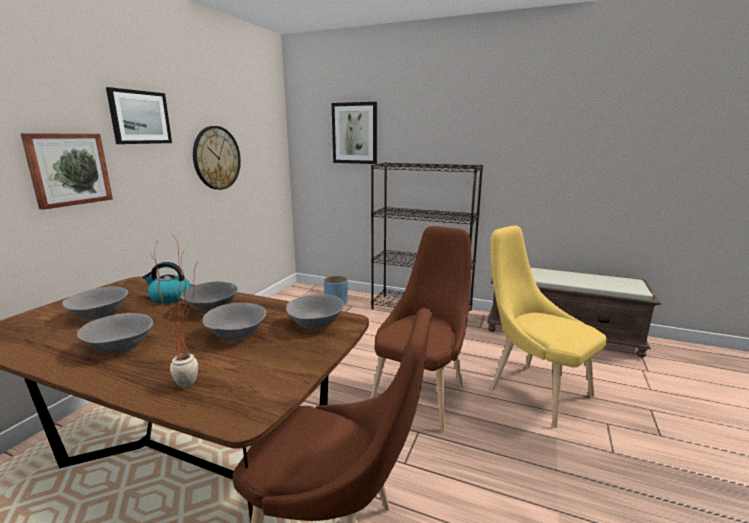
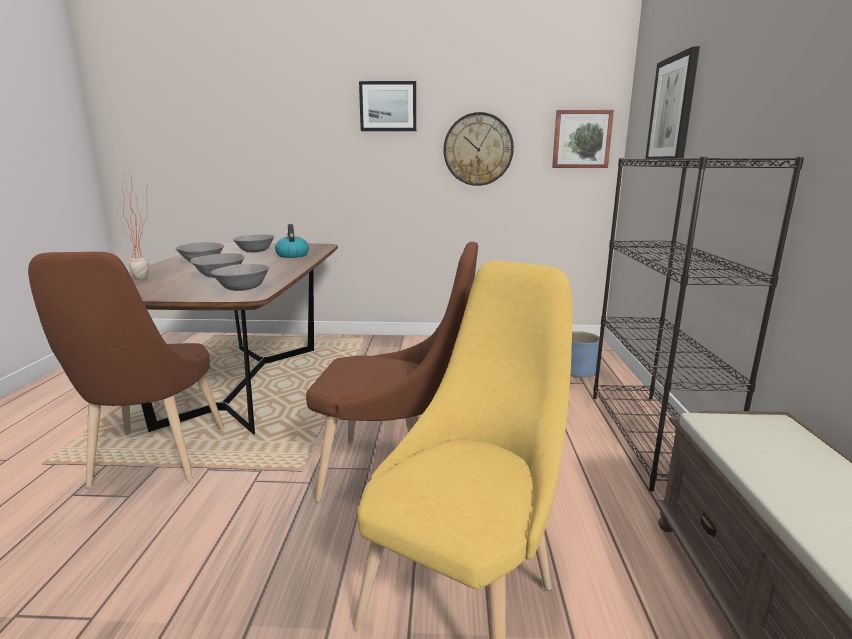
camera: 70 degrees right, 0 degrees up
(68, 169) = (319, 150): picture -> picture (581, 139)
(211, 308) = (272, 264): grey bowl -> none

